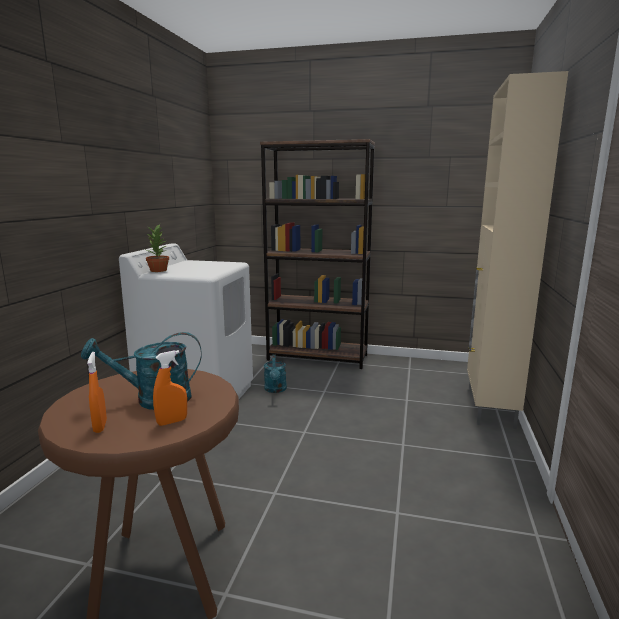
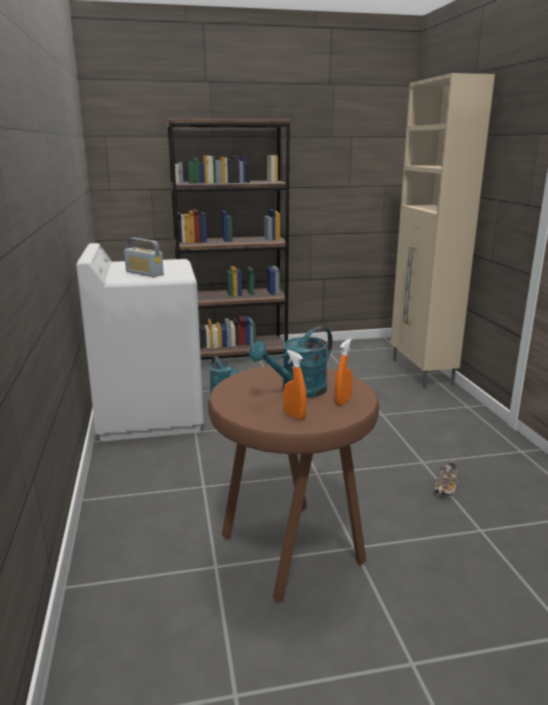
camera: 25 degrees left, 5 degrees up
(159, 270) = (120, 276): potted plant -> none
(184, 270) = (144, 273): none -> radio
(396, 553) = (446, 487): none -> shoe

